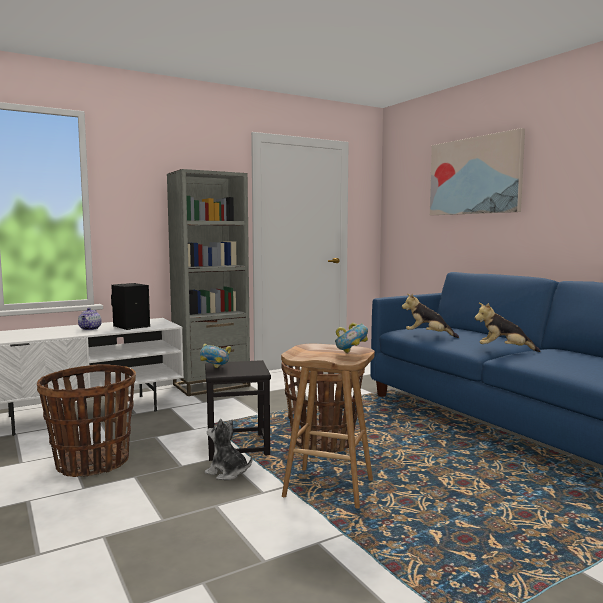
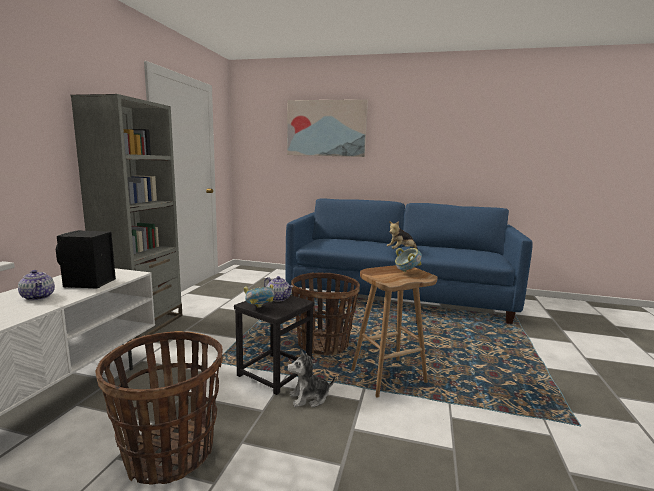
camera: 45 degrees left, 5 degrees up
(248, 366) = (278, 298): none -> teapot
(428, 335) = (340, 247): plush toy -> none

